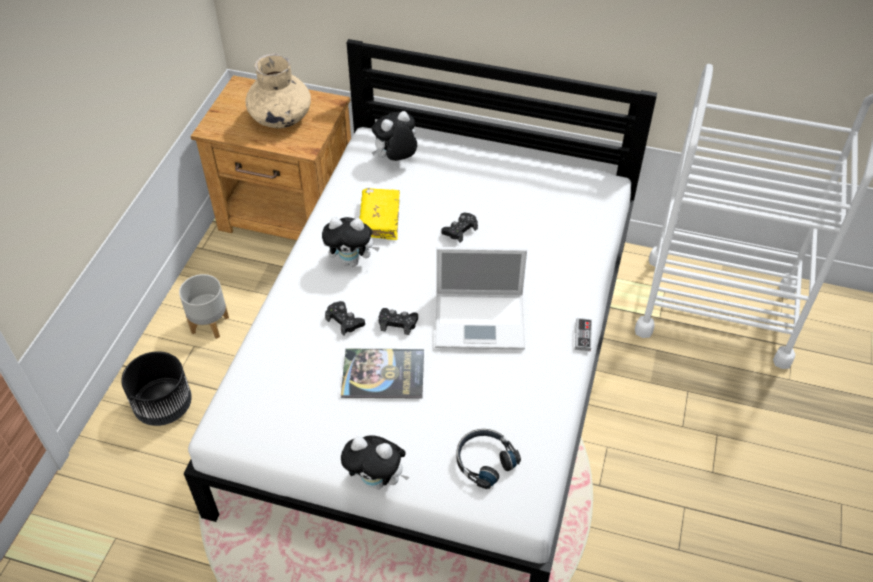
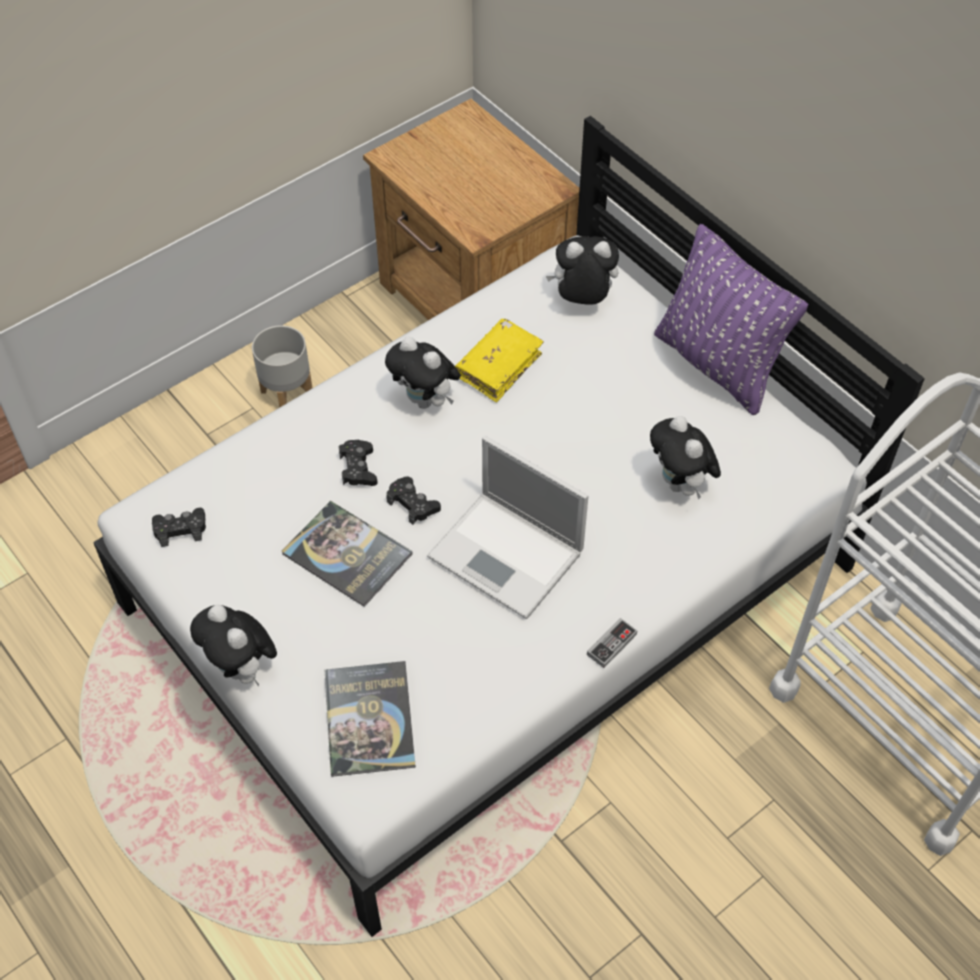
camera: 35 degrees right, 5 degrees up
(164, 405) = (174, 458): black planter -> none
(280, 117) = (479, 178): beige vase -> none
(460, 230) = (581, 430): black game controller -> black game controller (180, 529)
(484, 460) = (369, 719): black headphones -> book
(503, 158) = (717, 364): none -> purple pillow
(542, 230) = (680, 484): none -> plush toy

